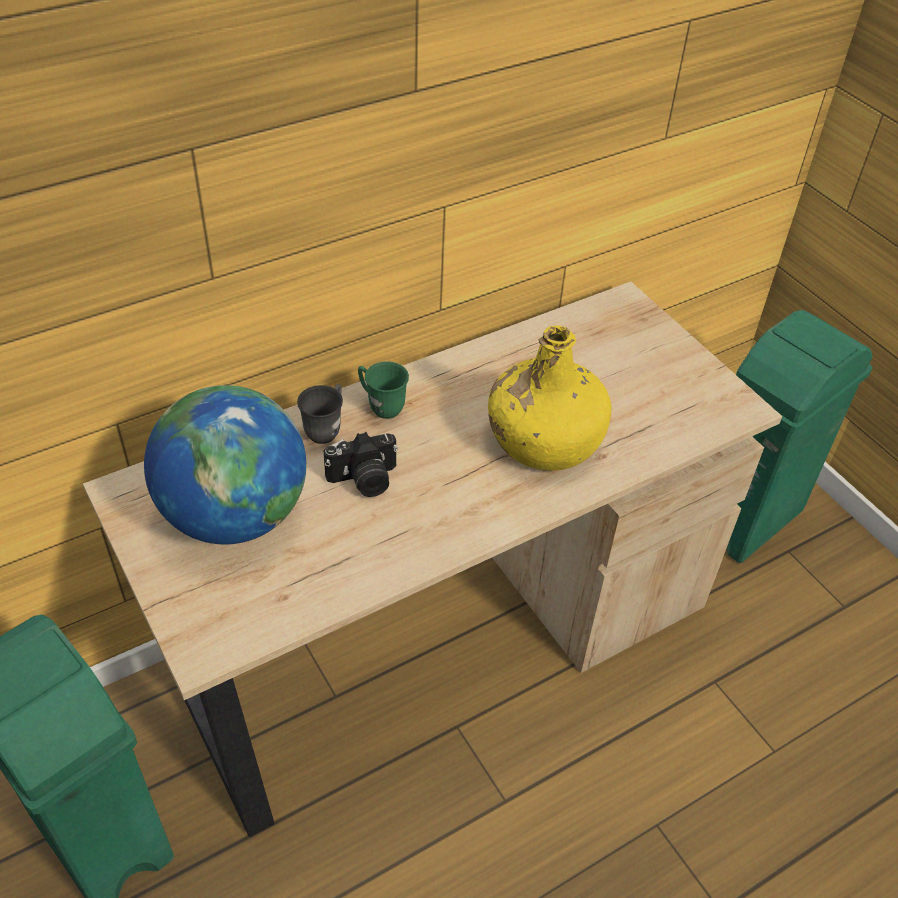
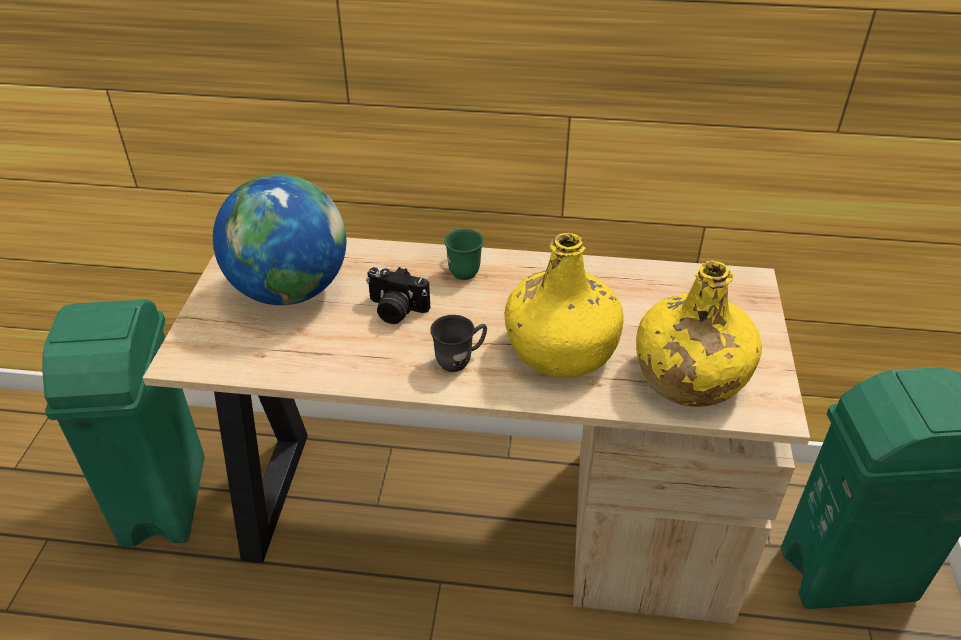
camera: 40 degrees right, 5 degrees down
(326, 428) = (408, 265): grey mug -> grey mug (460, 360)
(660, 411) = (688, 376): none -> yellow bottle

